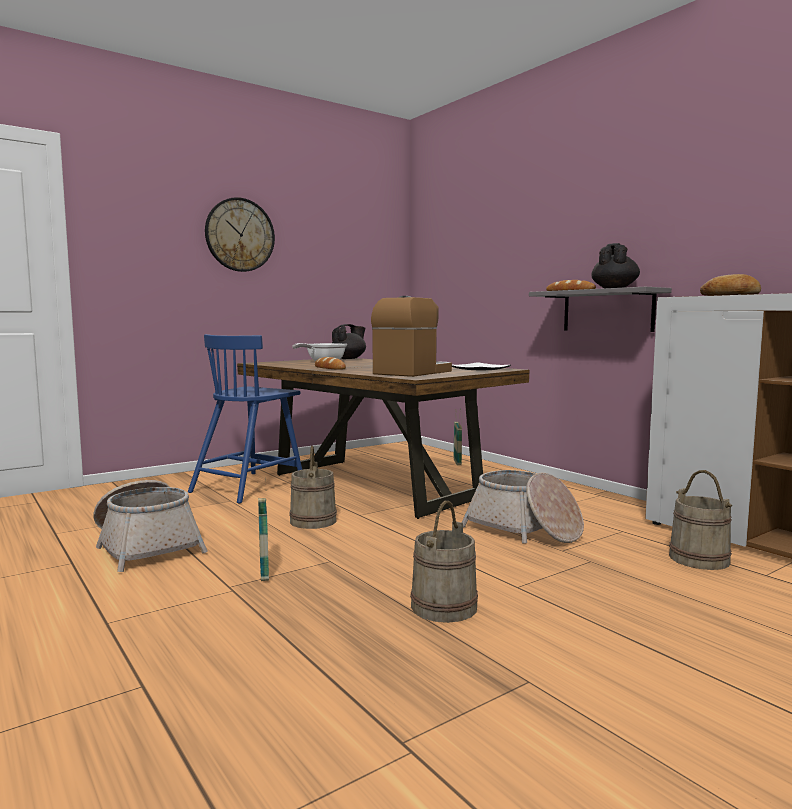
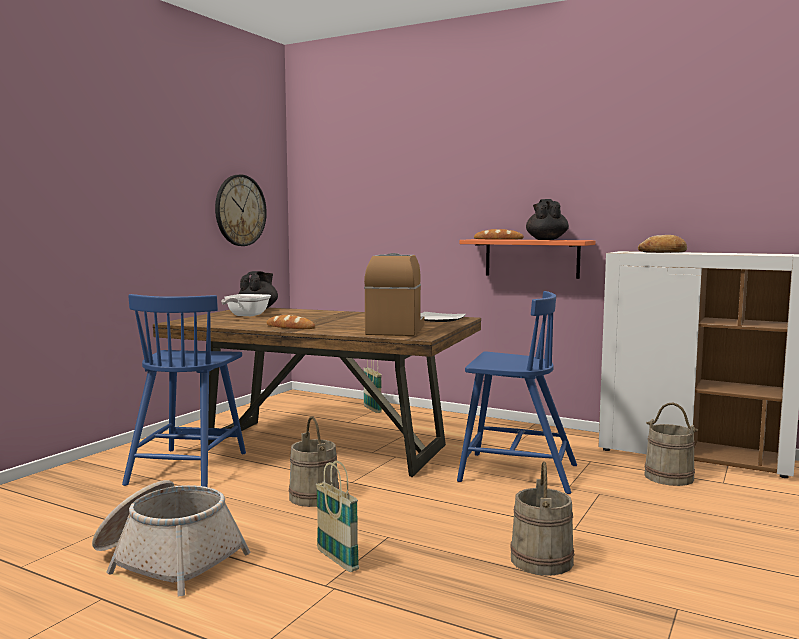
camera: 25 degrees left, 0 degrees up
(240, 235) = (130, 170): wall clock -> wall clock (240, 210)
(524, 529) = (515, 473): basket -> blue chair
(607, 311) = (531, 258): grey shelf -> orange shelf

